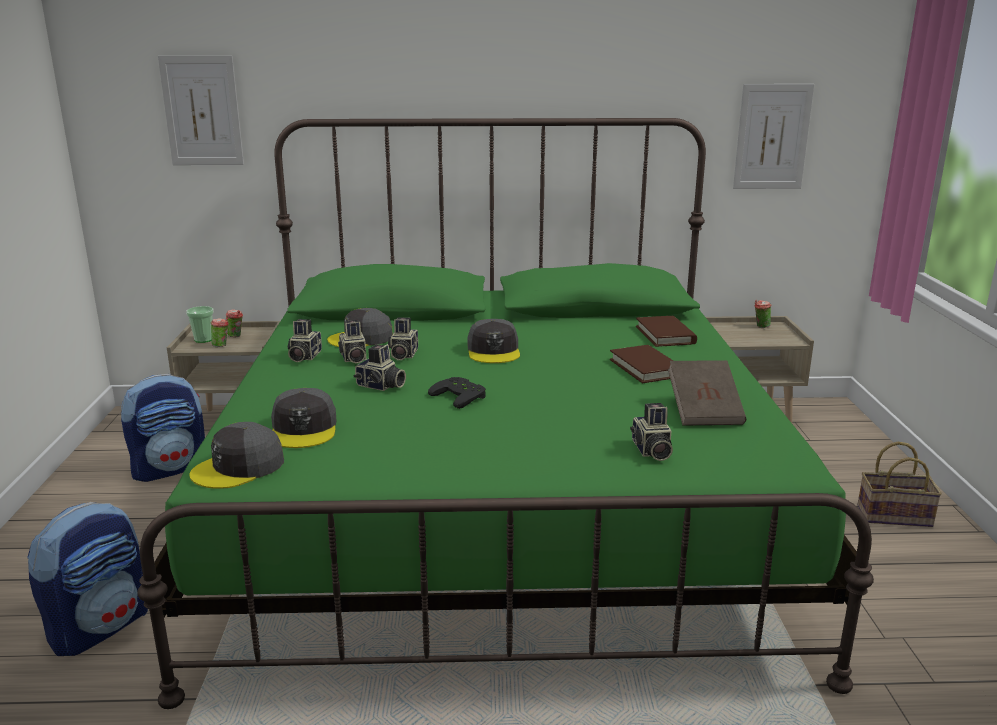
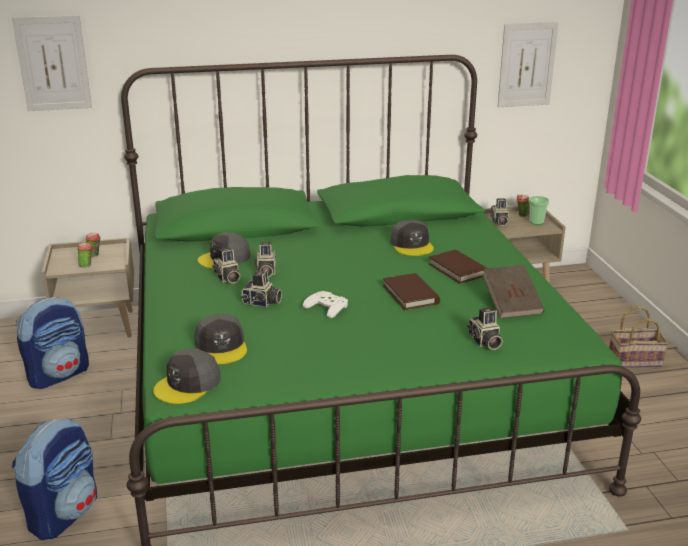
camera: 10 degrees left, 5 degrees up
(203, 340) = (67, 261): cup -> cup (536, 222)
(303, 356) = (186, 280): camera -> camera (498, 222)
(461, 396) = (328, 306): black game controller -> white game controller
(494, 351) = (336, 262): grey cap -> grey cap (412, 245)
(665, 335) = (462, 237): brown book -> brown book (410, 294)

